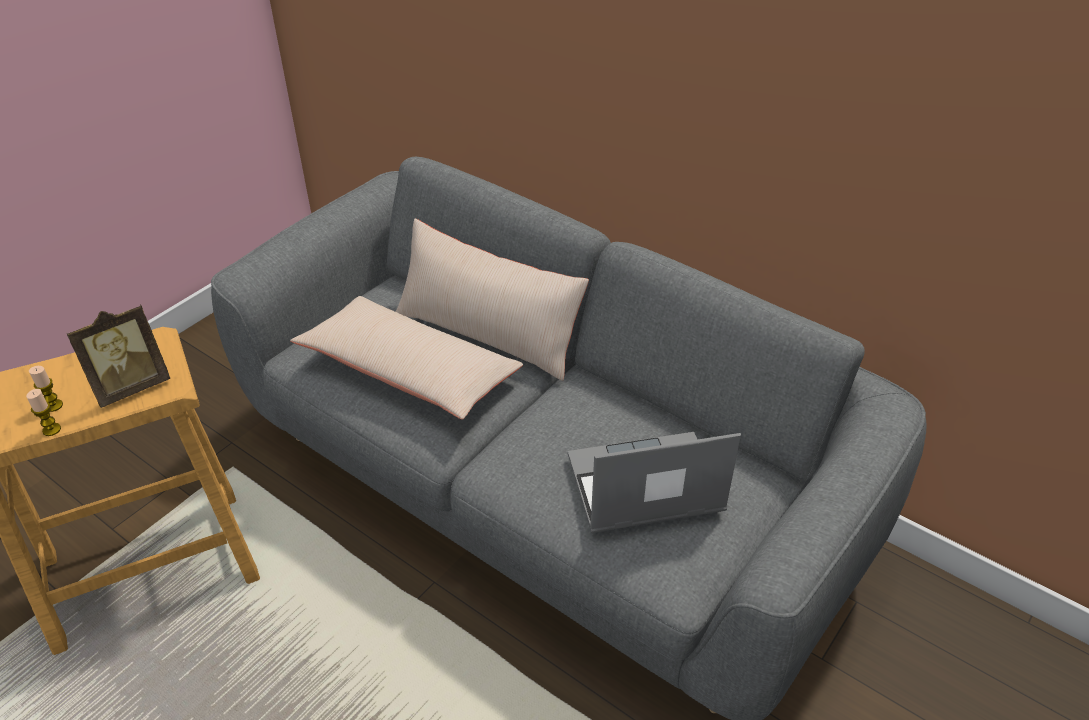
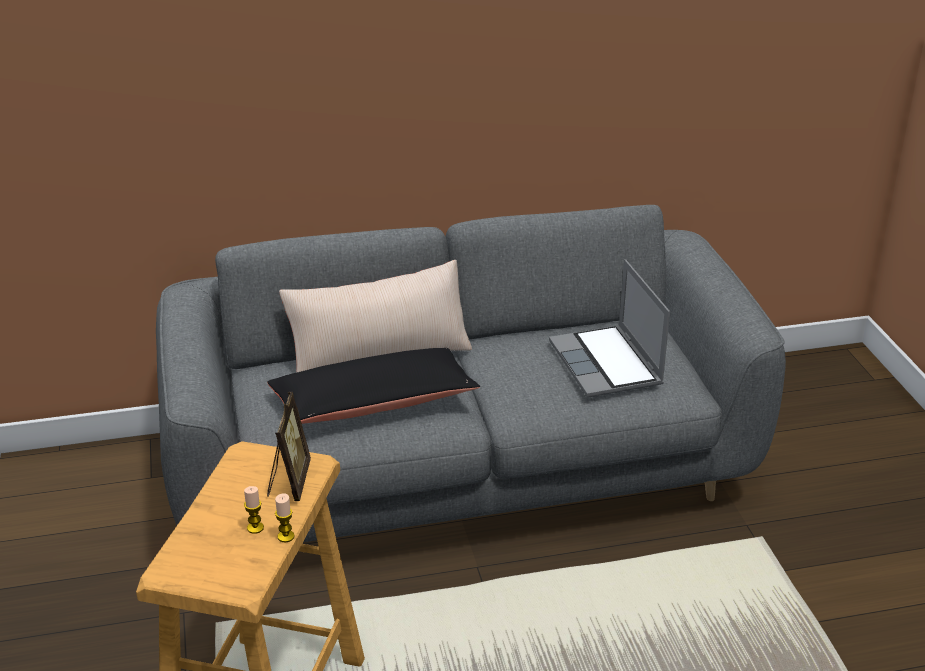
camera: 50 degrees left, 10 degrees down
(409, 371) = (373, 404): beige pillow -> black pillow
(643, 487) = (607, 365): laptop -> laptop turned 45 degrees counterclockwise

